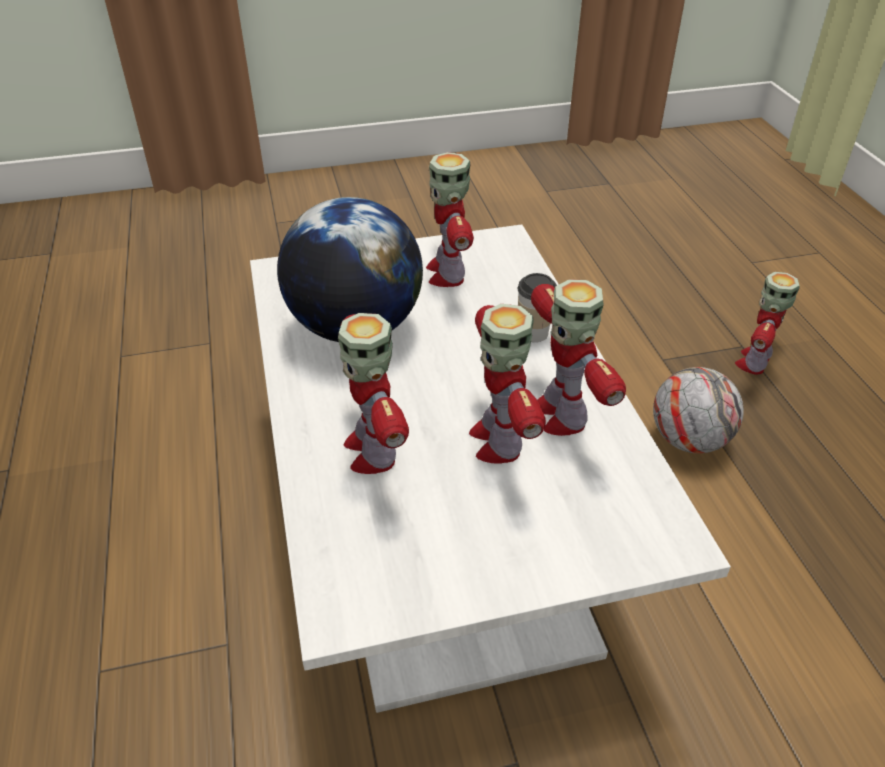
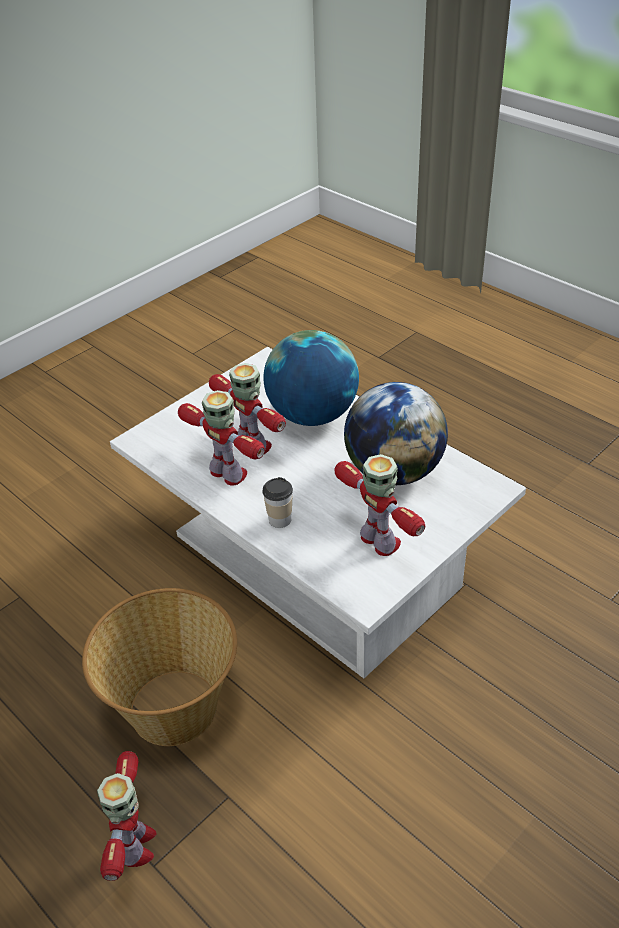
camera: 150 degrees right, 0 degrees up
(372, 450) = (312, 415): toy robot -> globe
(689, 440) = (174, 709): football -> basket

